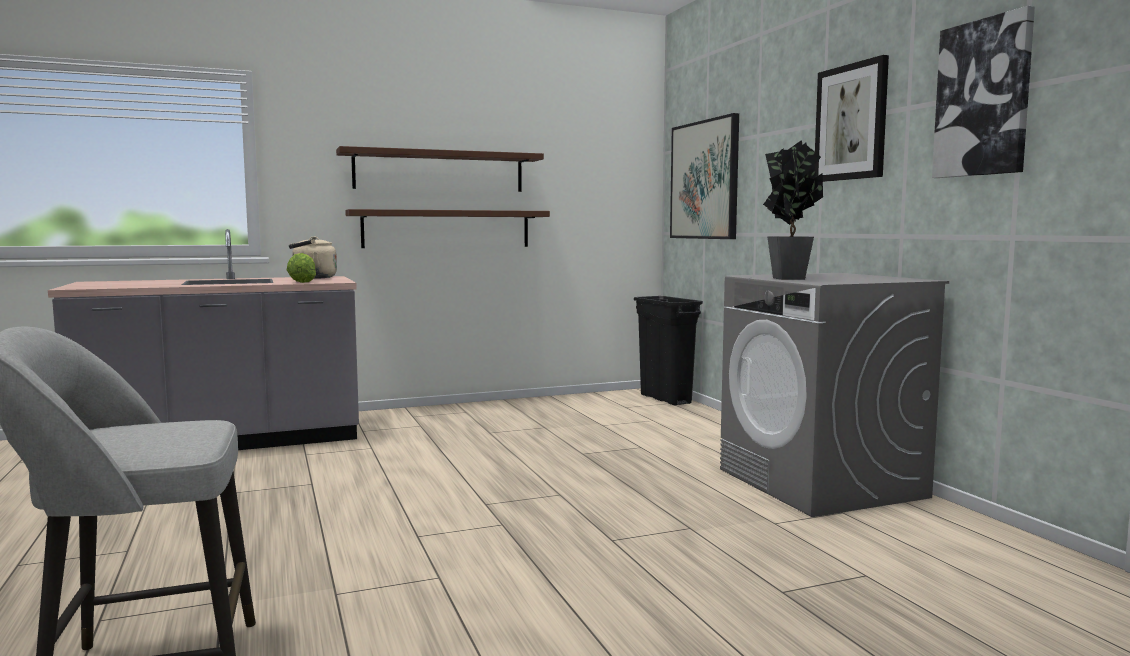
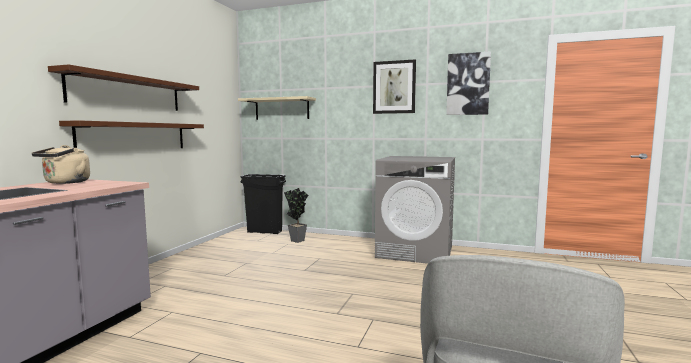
camera: 50 degrees left, 0 degrees up
(302, 282) = (95, 186): lettuce -> none
(704, 180) = (282, 109): picture -> beige shelf
(790, 278) = (412, 159): potted plant -> potted plant (297, 240)

